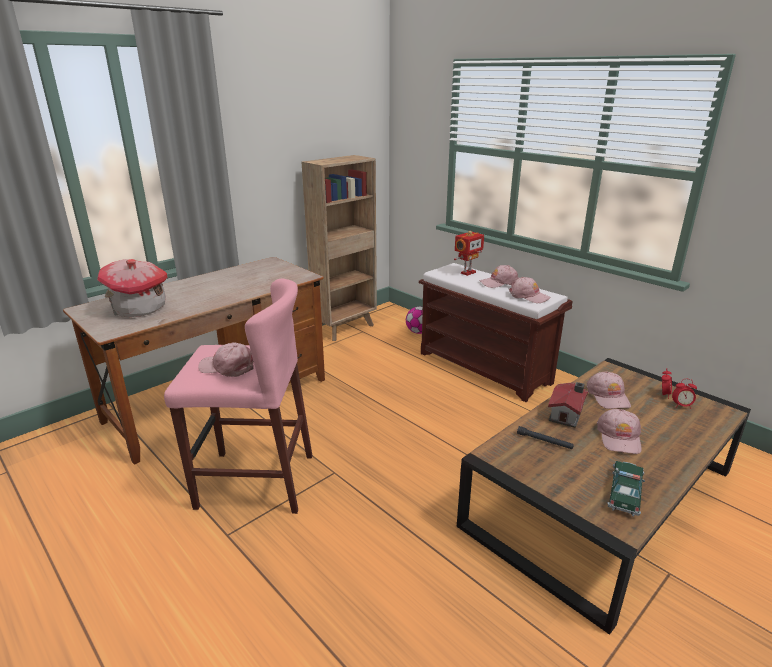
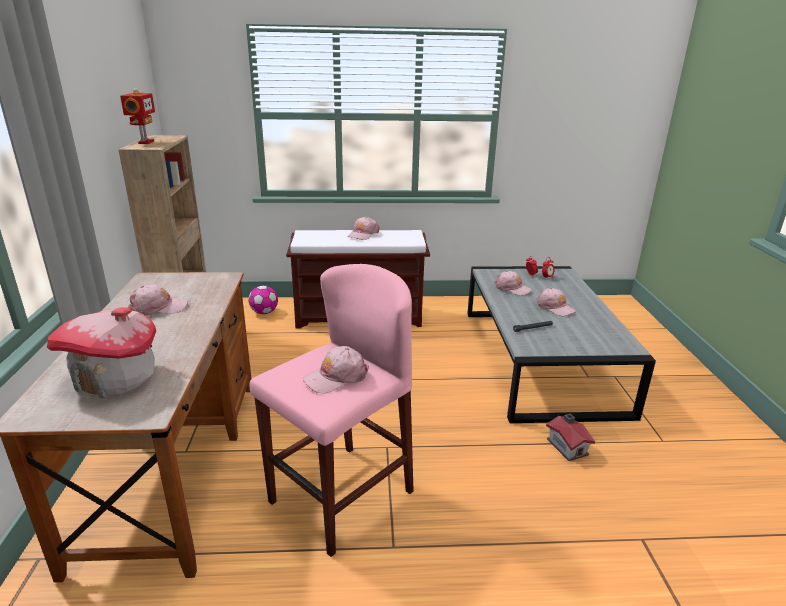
camera: 50 degrees left, 0 degrees up
(467, 272) = (324, 234): toy robot -> toy robot (145, 142)
(528, 296) = (400, 237): pink cap -> pink cap (158, 307)
(567, 414) = (514, 308): toy house -> toy house (567, 446)
(601, 496) = (539, 358): brown coffee table -> grey coffee table
(624, 493) = (604, 333): toy car -> none

